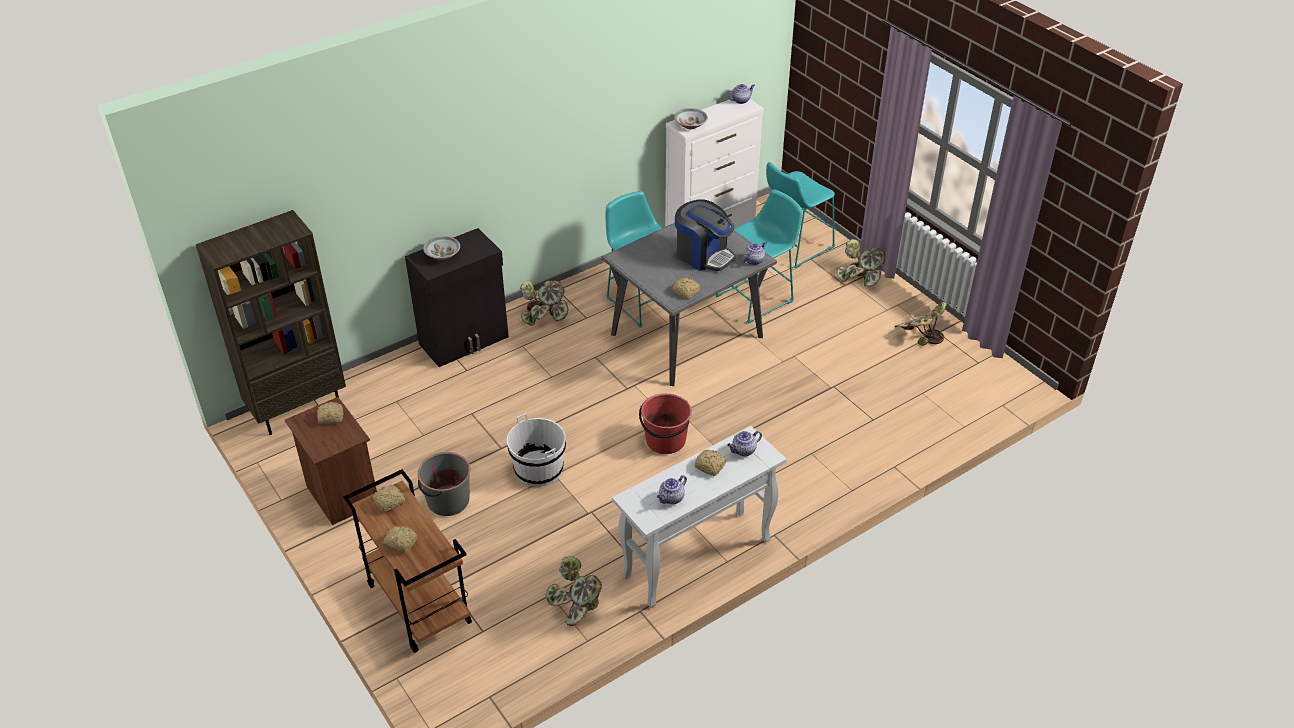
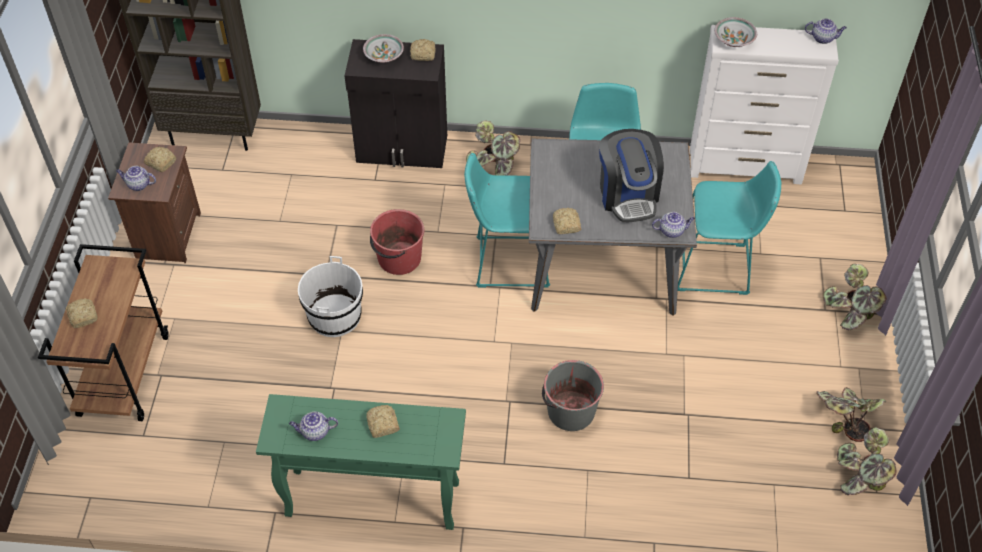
camera: 40 degrees right, 10 degrees up
(390, 502) = (114, 273): bread -> bread (424, 54)
(447, 501) = (236, 296): grey bucket -> grey bucket (570, 411)
(575, 607) = (230, 468): potted plant -> potted plant (860, 477)
(665, 441) = (468, 362): red bucket -> red bucket (398, 259)
(696, 559) = (371, 499): white console table -> green console table
(743, 451) = (429, 430): teapot -> teapot (138, 185)
(794, 248) = (815, 235): turquoise stool -> turquoise stool (507, 261)

